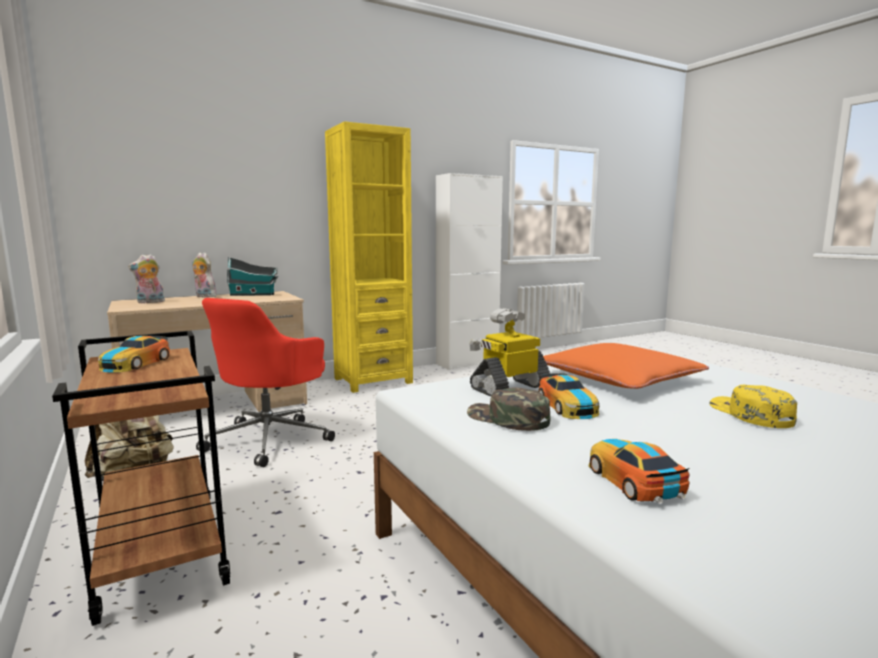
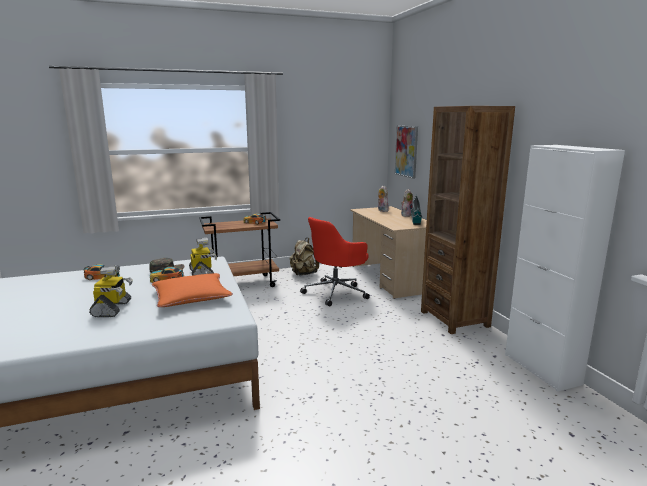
camera: 100 degrees right, 5 degrees up
(144, 192) = (406, 151): none -> picture
(270, 439) = (336, 293): red office chair -> red office chair turned 75 degrees counterclockwise
(373, 380) = (454, 319): yellow bookcase -> brown bookcase
(750, 414) = (112, 309): yellow cap -> toy robot

